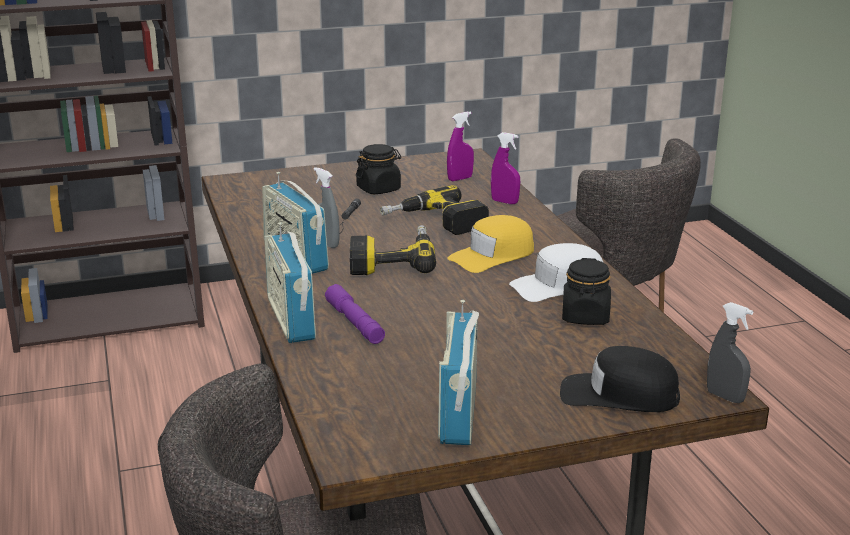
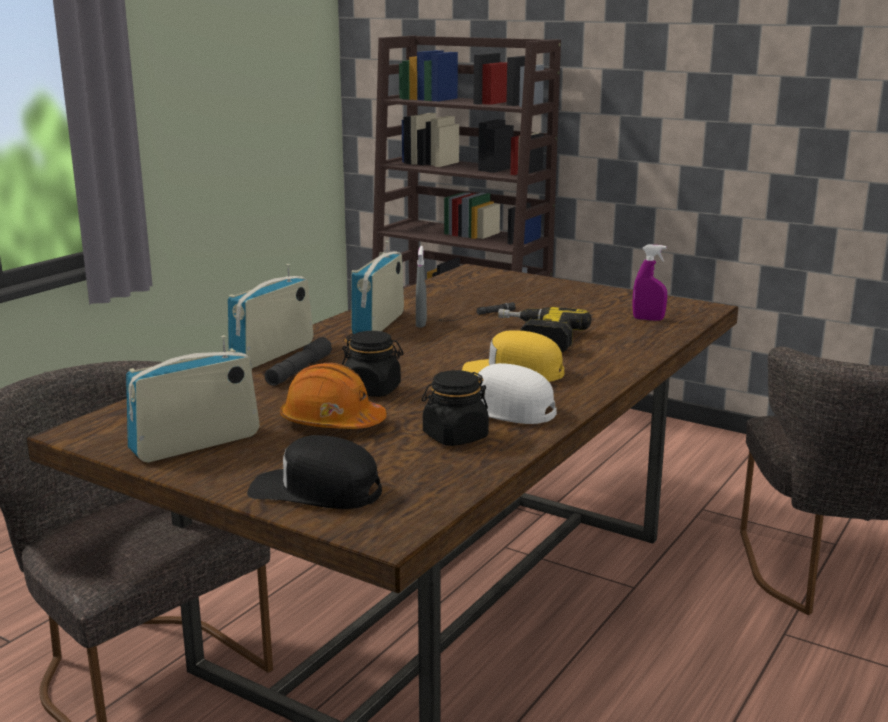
camera: 50 degrees right, 5 degrees down
(355, 323) = (299, 370): purple flashlight -> grey flashlight
(379, 189) = (561, 305): black jar -> black jar (372, 390)
(392, 260) = (433, 348): power drill -> none
(494, 348) = (332, 422): none -> orange hard hat
(504, 202) = (637, 345): purple spray bottle -> none
(619, 395) = (316, 491): black cap -> black cap turned 45 degrees counterclockwise
(725, 397) = (384, 537): grey spray bottle -> none

